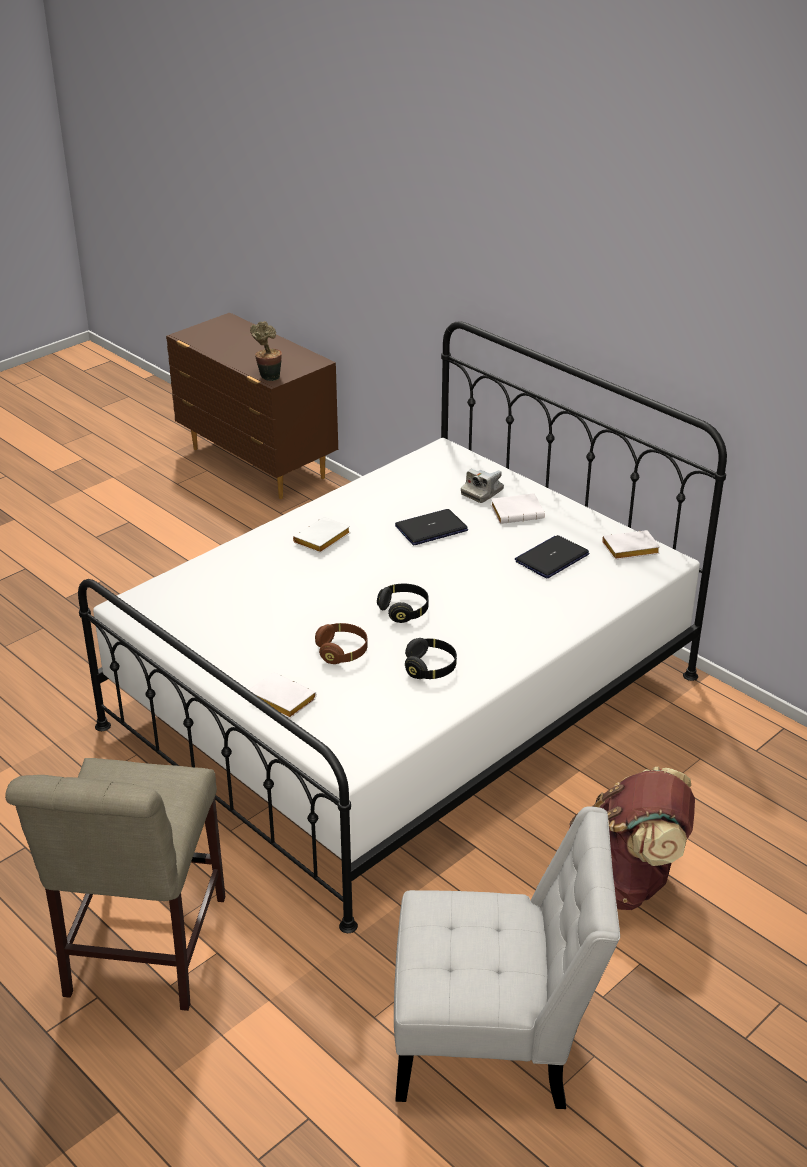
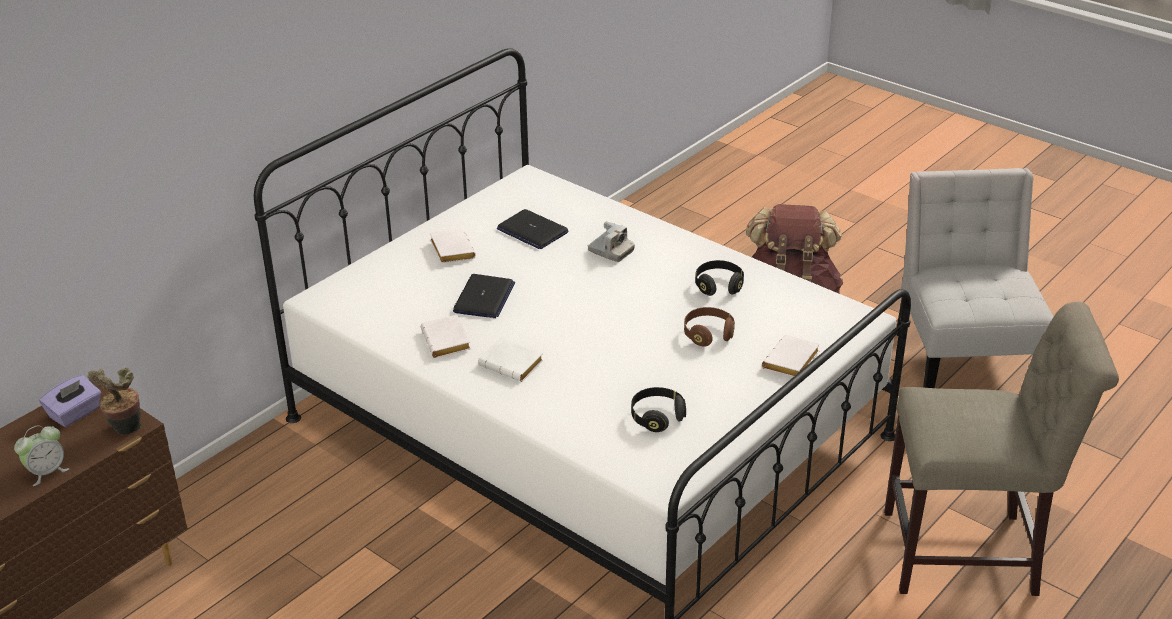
camera: 95 degrees left, 0 degrees up
(232, 357) = (47, 472): none -> alarm clock
(293, 360) = (75, 413): none -> purple tissue box
(404, 610) = (633, 305): black headphones -> black headphones (657, 417)
(431, 528) = (484, 298): laptop -> laptop turned 135 degrees counterclockwise
(482, 492) = (411, 271): camera -> camera (610, 251)
(629, 550) = (515, 194): white book -> white book (448, 342)

